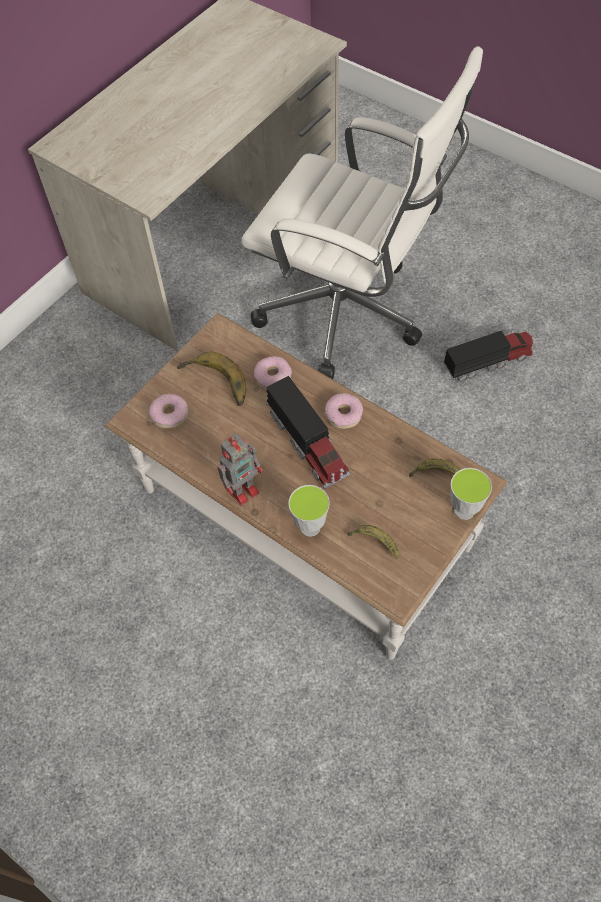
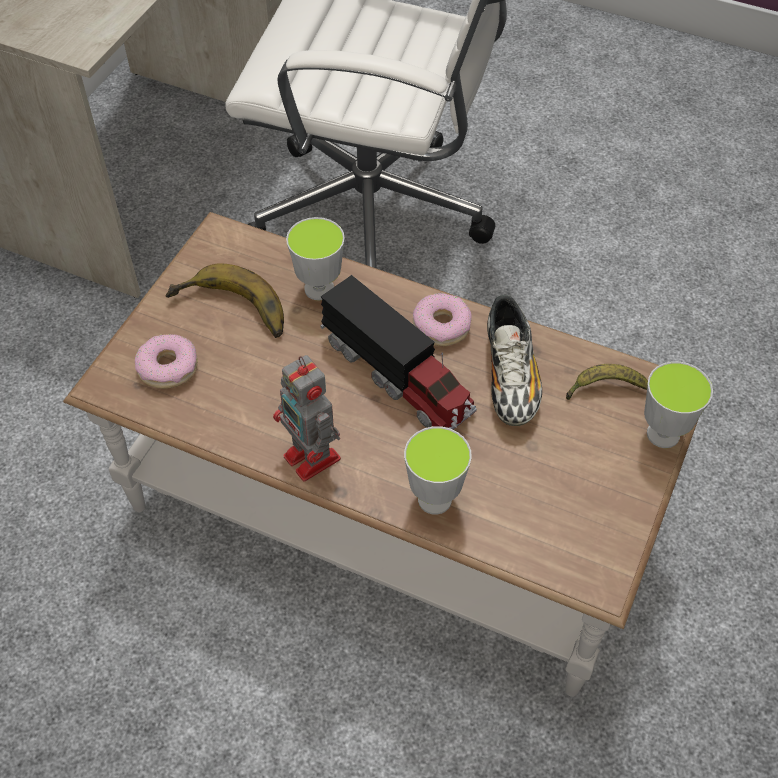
camera: 15 degrees left, 5 degrees down
(243, 488) = (313, 459): toy robot -> toy robot turned 105 degrees clockwise
(273, 377) = (319, 289): donut -> cup
(374, 542) = (542, 505): banana -> none
(378, 455) = (510, 377): none -> shoe
(488, 361) = (596, 249): toy truck -> none

